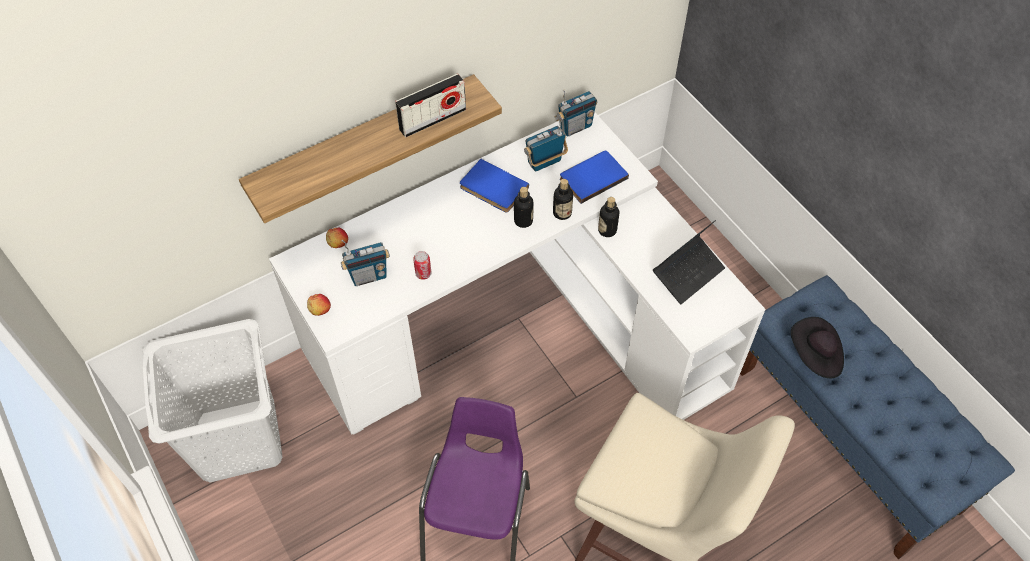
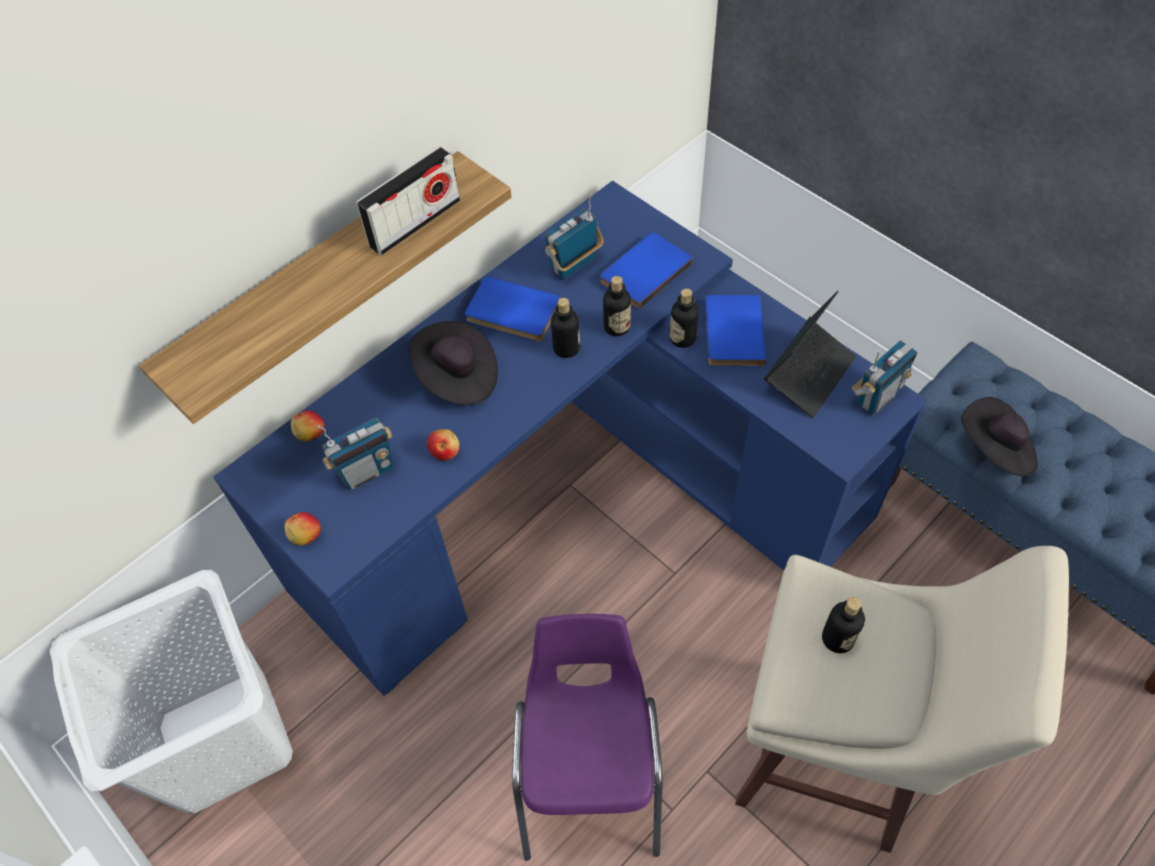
camera: 10 degrees left, 0 degrees up
(423, 274) = (445, 451): can -> apple
(444, 225) = (457, 377): none -> black hat
(521, 326) = (578, 495): white desk -> blue desk
(575, 127) = (601, 211): radio -> radio (877, 396)
(642, 233) = (731, 333): none -> blue book
(647, 452) = (837, 638): none -> bottle

